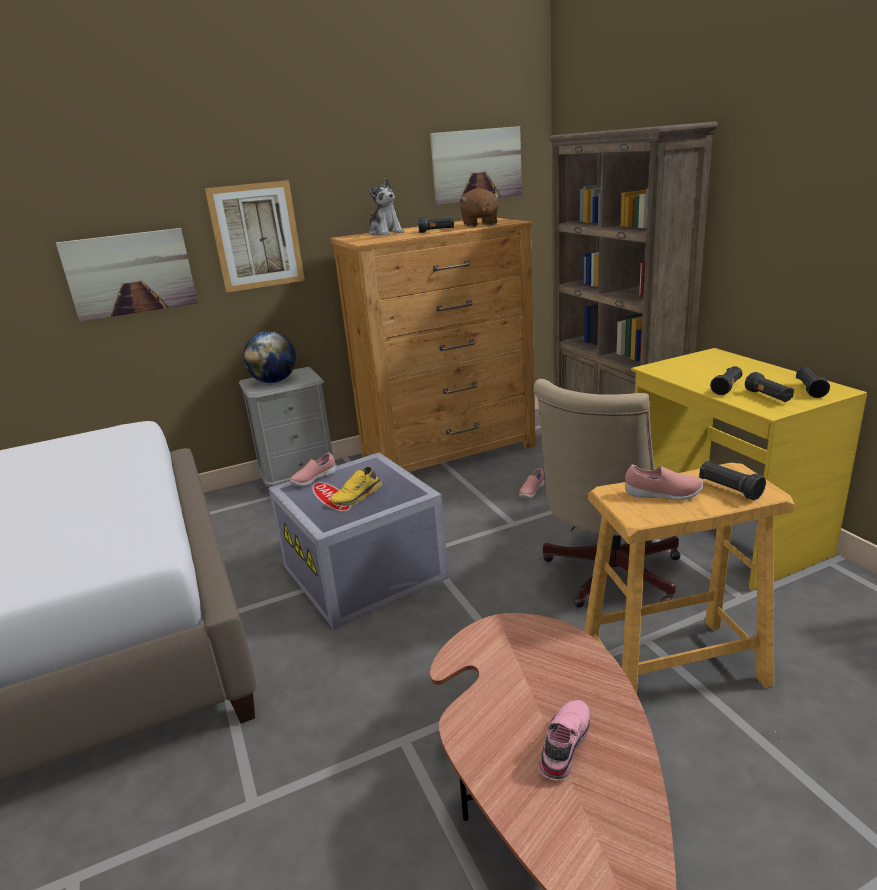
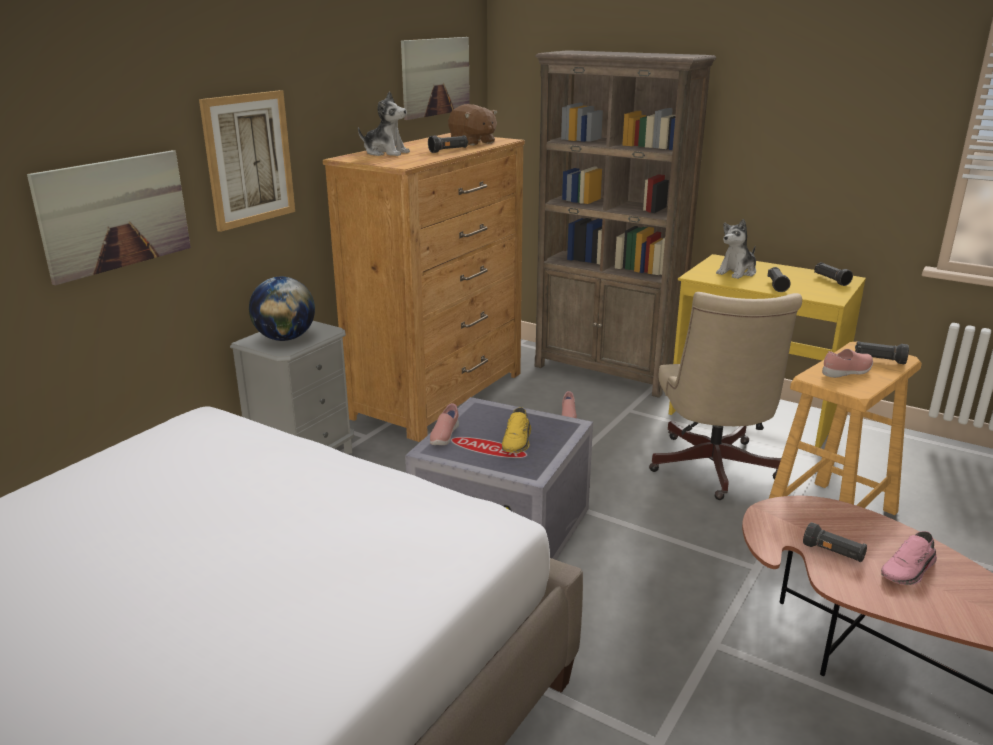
camera: 35 degrees left, 0 degrees up
(563, 744) = (909, 570): pink shoe -> pink shoe turned 120 degrees counterclockwise
(706, 369) = (737, 272): none -> plush toy
(768, 397) = (814, 289): black flashlight -> black flashlight (833, 553)

